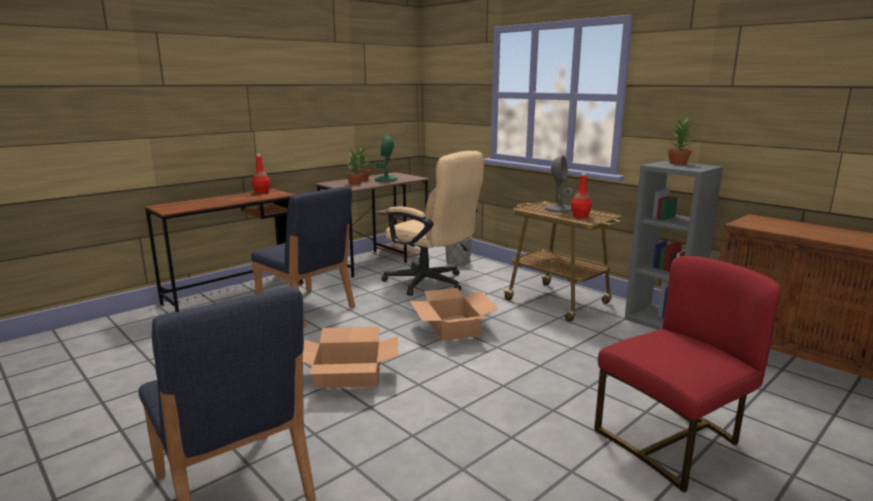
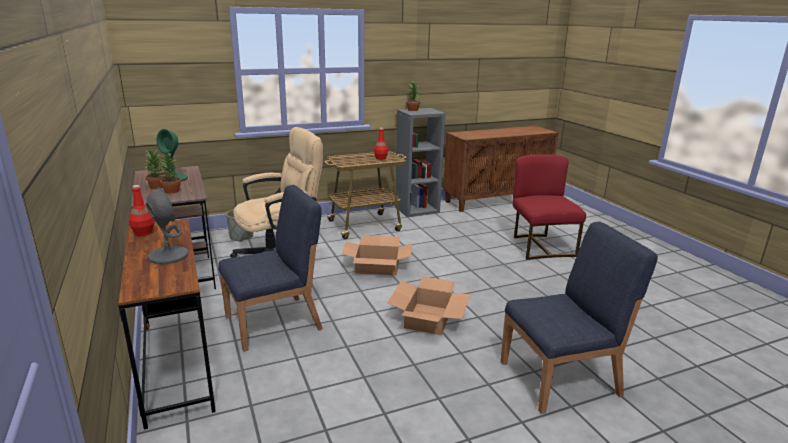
camera: 70 degrees left, 5 degrees up
(559, 209) = (355, 158): grey table lamp -> grey table lamp (168, 256)

